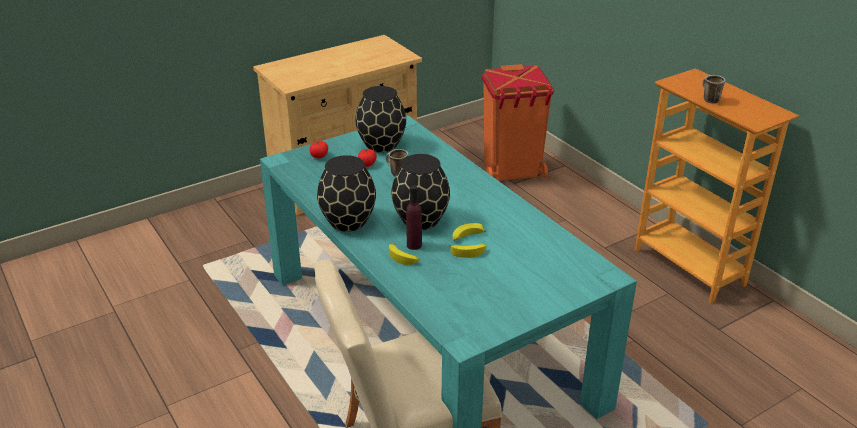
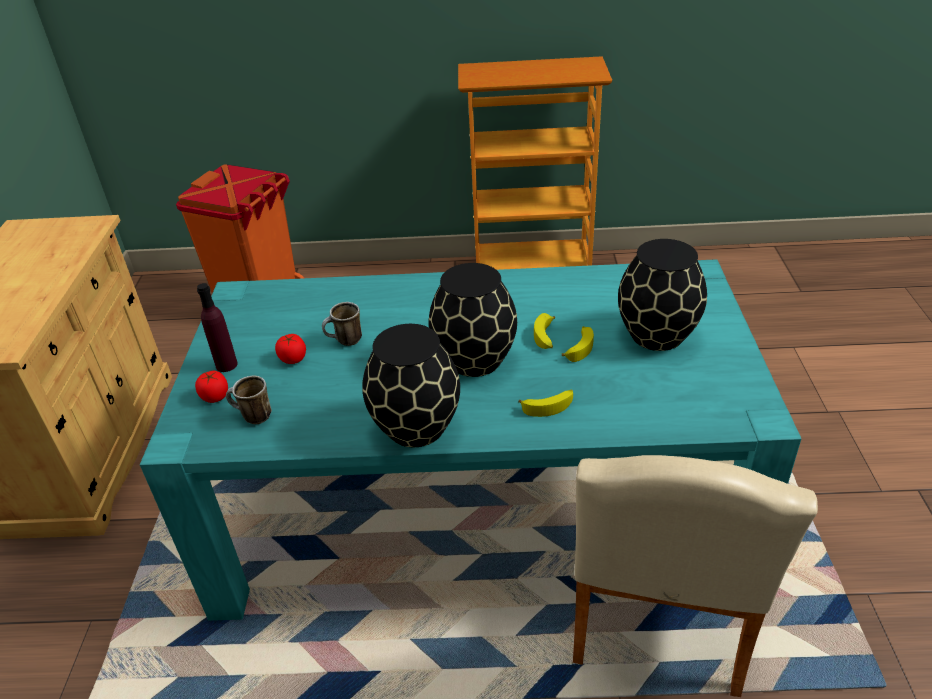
camera: 55 degrees left, 5 degrees up
(382, 145) = (261, 328): black vase -> black vase (657, 334)
(414, 245) = (527, 386): purple bottle -> purple bottle (226, 365)
(708, 99) = (527, 78): mug -> mug (252, 417)

